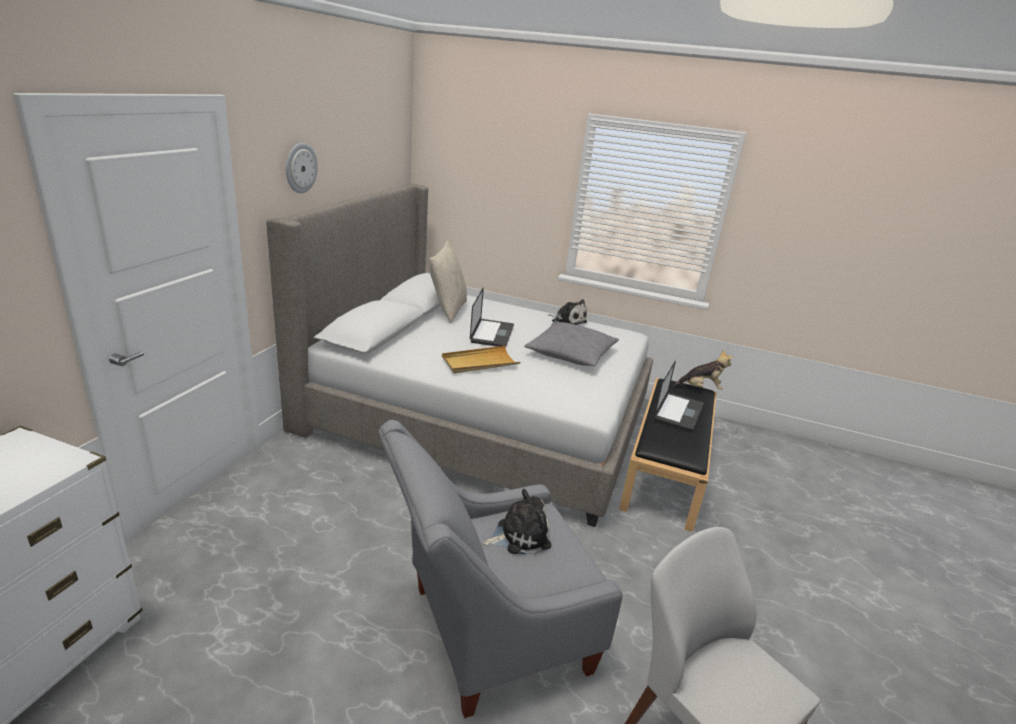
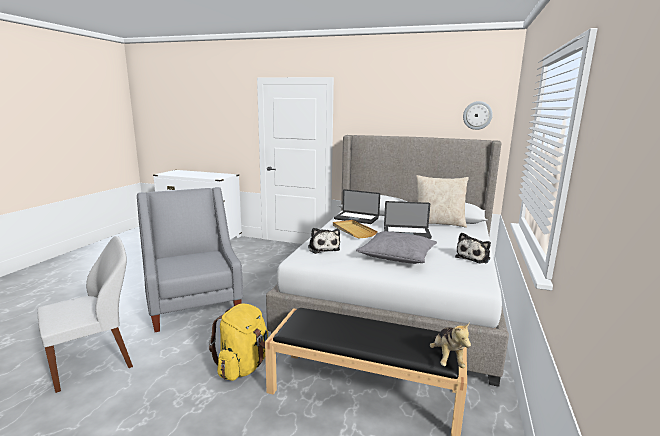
camera: 90 degrees right, 10 degrees down
(300, 168) = (378, 114): wall clock -> wall clock (477, 115)
(519, 535) = (202, 260): plush toy -> plush toy (323, 248)
(654, 552) = (243, 366): none -> yellow backpack
(678, 412) = (372, 332): laptop -> laptop (356, 218)

